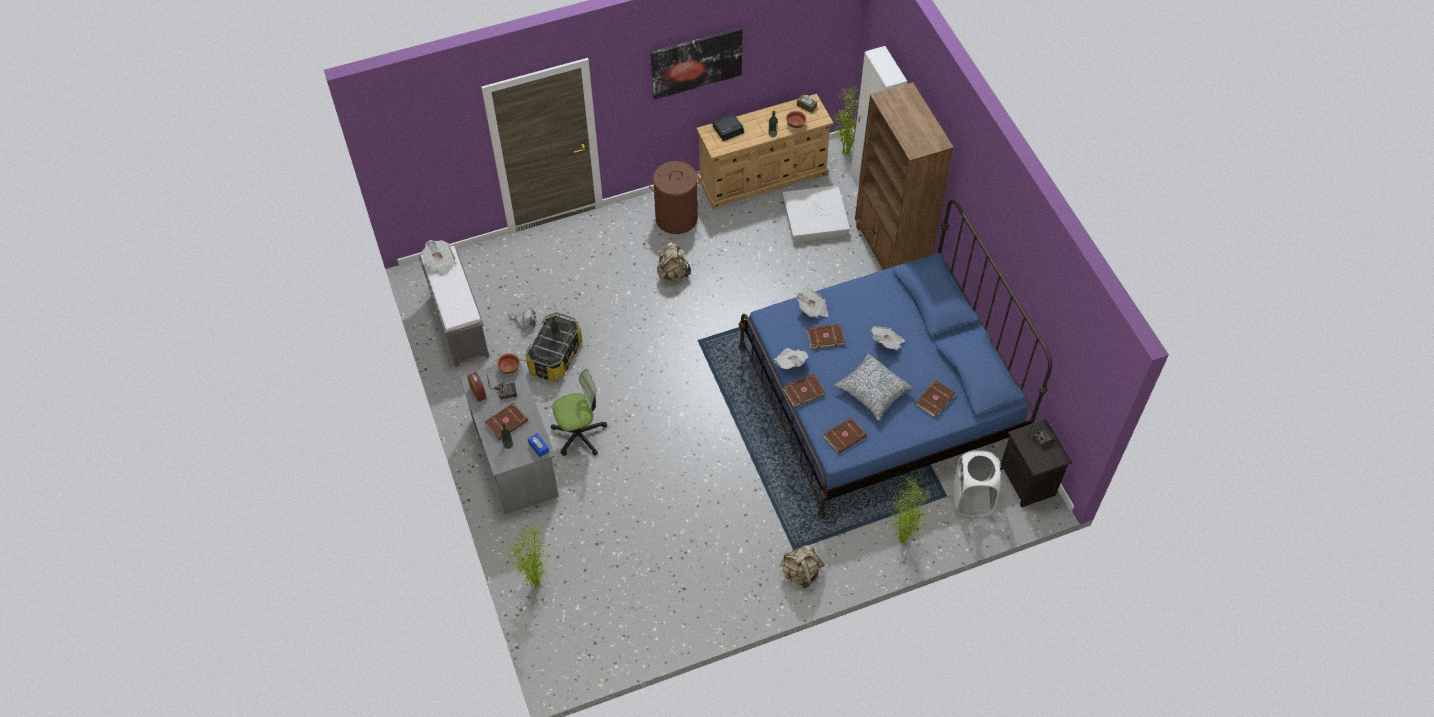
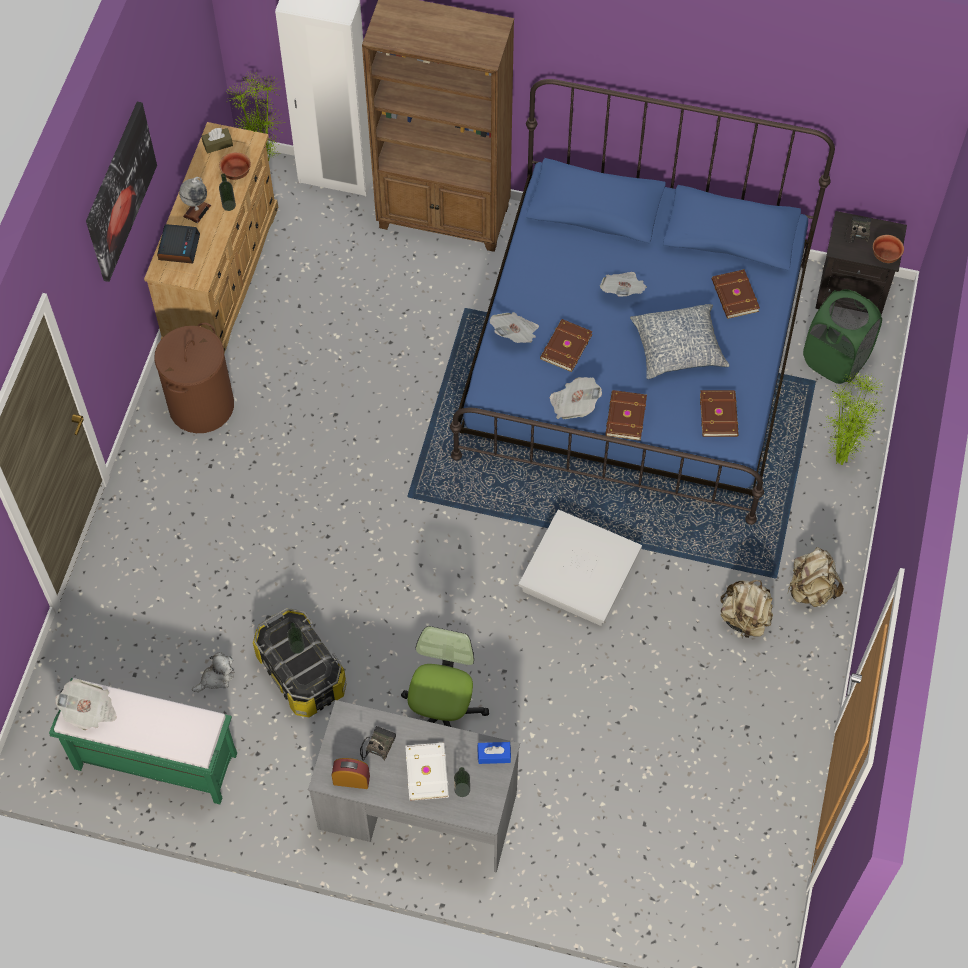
camera: 55 degrees left, 5 degrees up
(458, 325) = (154, 761): grey bench -> green bench
(507, 423) = (428, 772): brown book -> white book
(509, 368) = (343, 721): bowl -> bowl (885, 256)
(537, 585) = (627, 893): potted plant -> none
(673, 273) = (283, 462): beige backpack -> beige backpack (744, 618)
(757, 123) = (197, 210): none -> globe
(814, 218) = (331, 261): white storage box -> white storage box (579, 574)
(972, 499) = (835, 359): white laundry basket -> green laundry basket

